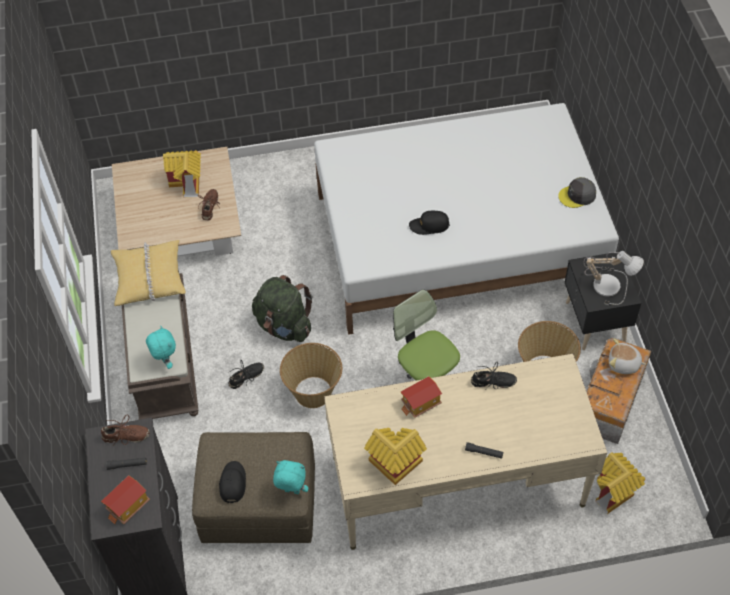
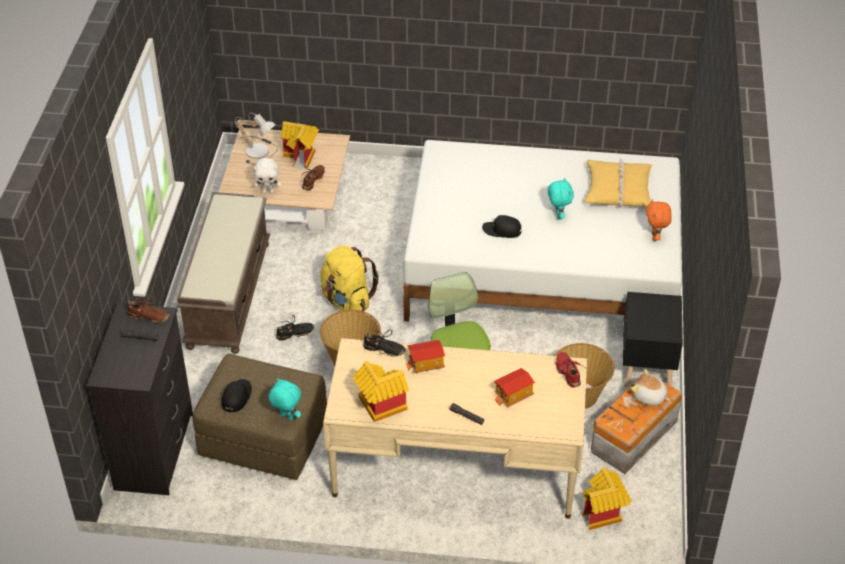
camera: 15 degrees right, 10 degrees down
(128, 506) = (128, 368): toy house -> toy house (513, 395)
(149, 278) = (231, 219): yellow pillow -> yellow pillow (617, 190)
(165, 361) = (218, 287): turquoise plush toy -> turquoise plush toy (558, 215)
(169, 231) = (268, 191): none -> white plush toy
(284, 326) = (347, 300): green backpack -> yellow backpack
(493, 382) = (500, 364): black shoe -> black shoe (384, 350)
(561, 374) = (568, 372): none -> red shoe
(577, 196) = (655, 237): grey cap -> orange plush toy
(609, 284) = (657, 320): table lamp -> table lamp (260, 150)

